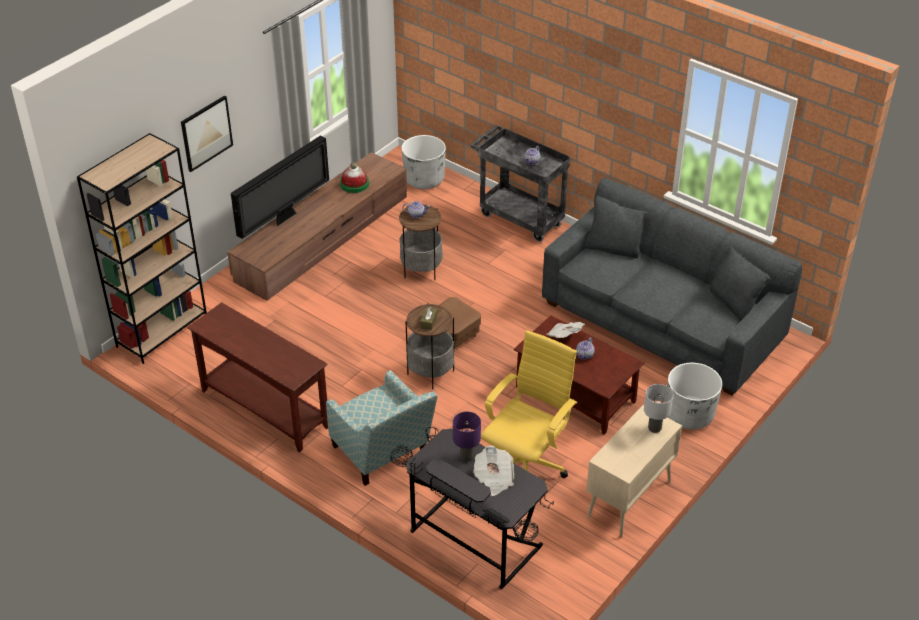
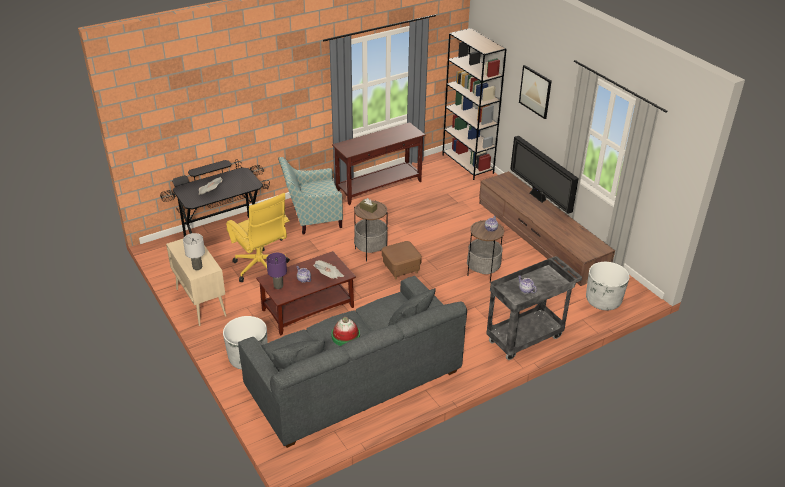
camera: 110 degrees right, 5 degrees down
(354, 184) = (570, 233): hat -> hat (345, 336)
(466, 457) = (234, 186): purple table lamp -> purple table lamp (278, 286)

